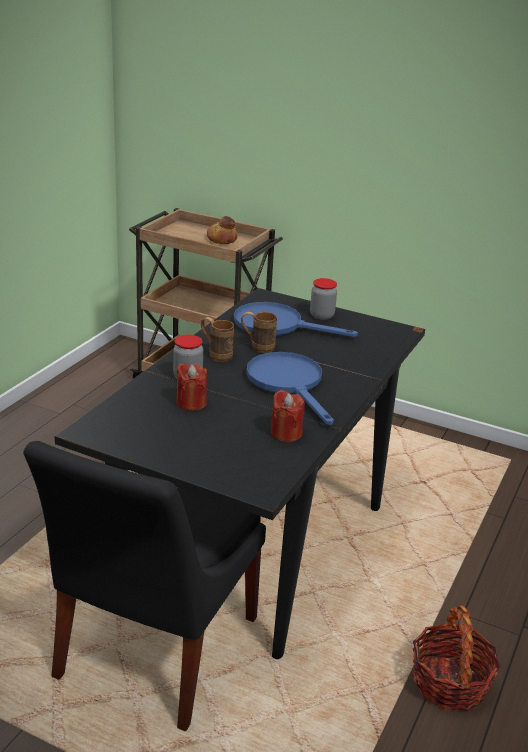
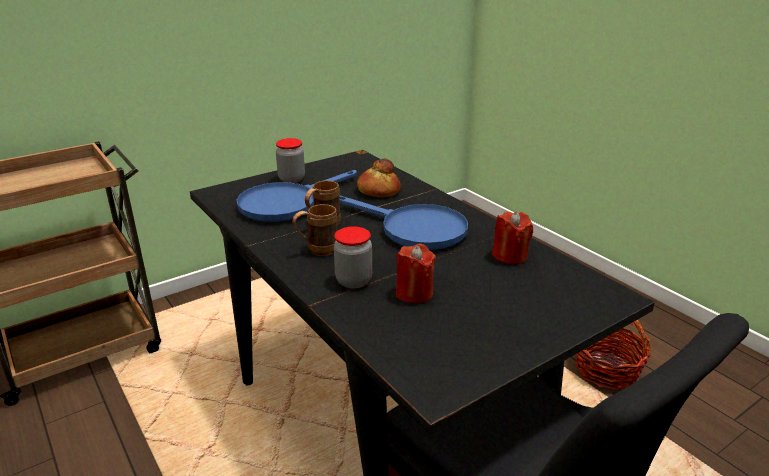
camera: 60 degrees left, 0 degrees up
(222, 239) = (54, 175): bread -> bread (378, 191)
(289, 383) = (413, 229): blue frying pan -> blue frying pan turned 150 degrees counterclockwise

